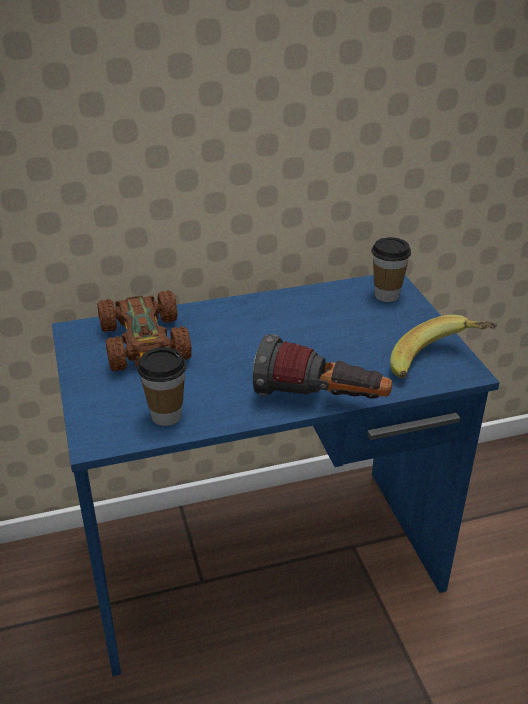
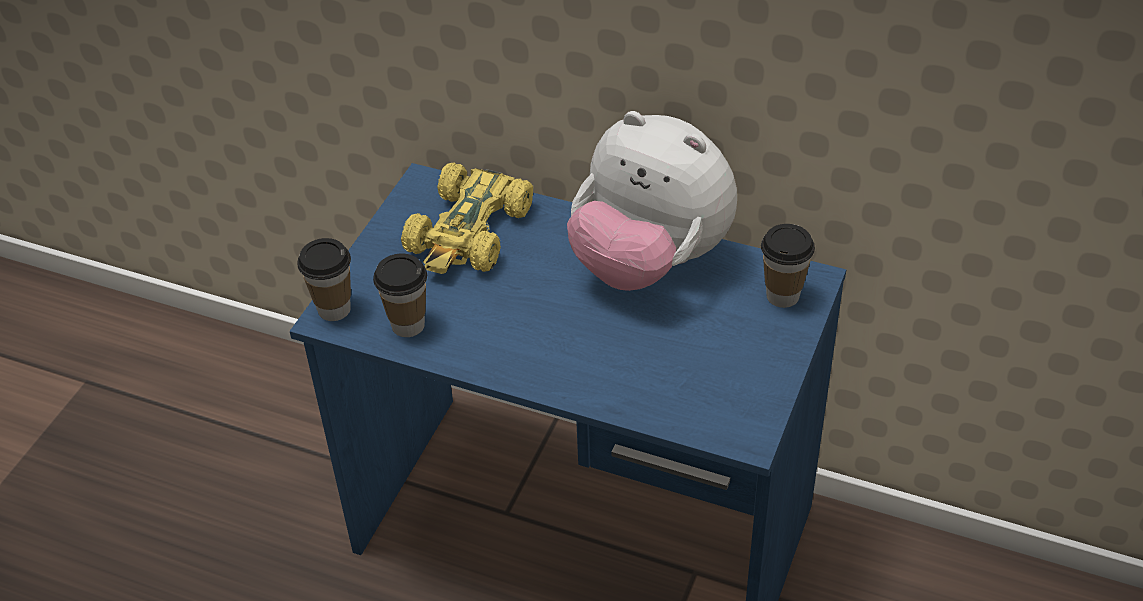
camera: 40 degrees right, 10 degrees up
(94, 433) = (334, 309): none -> cup
(145, 344) = (469, 232): brown toy car -> yellow toy car
(288, 311) = (649, 263): none -> plush toy
(320, 400) = (560, 386): flashlight -> none
(439, 365) = (727, 414): banana -> none

